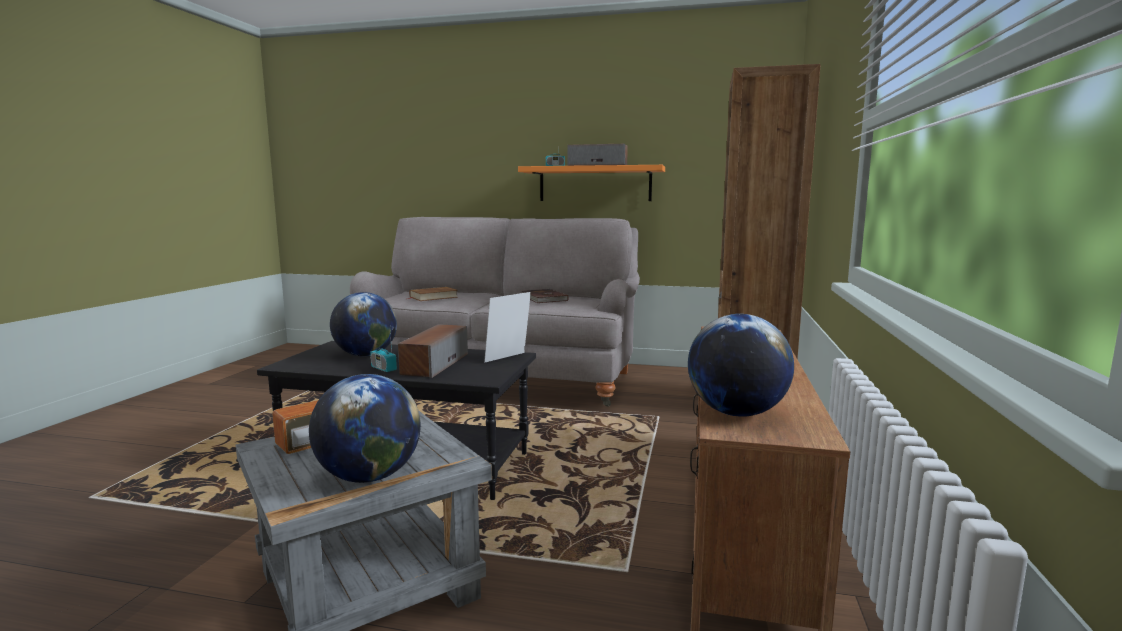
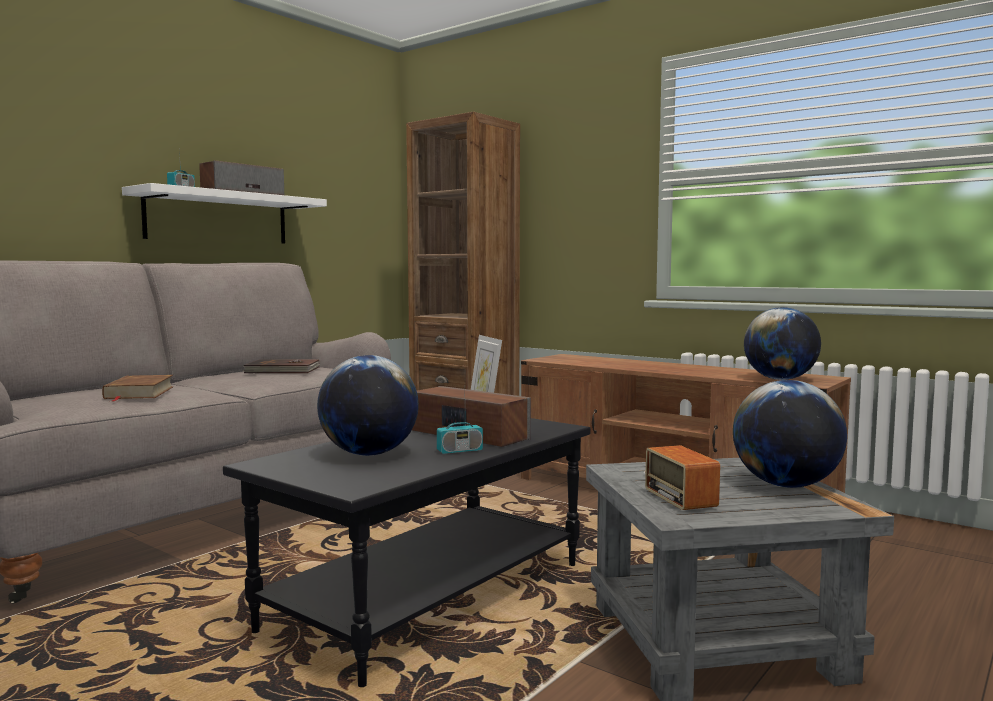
camera: 65 degrees left, 5 degrees down
(595, 184) = (218, 218): orange shelf -> white shelf

